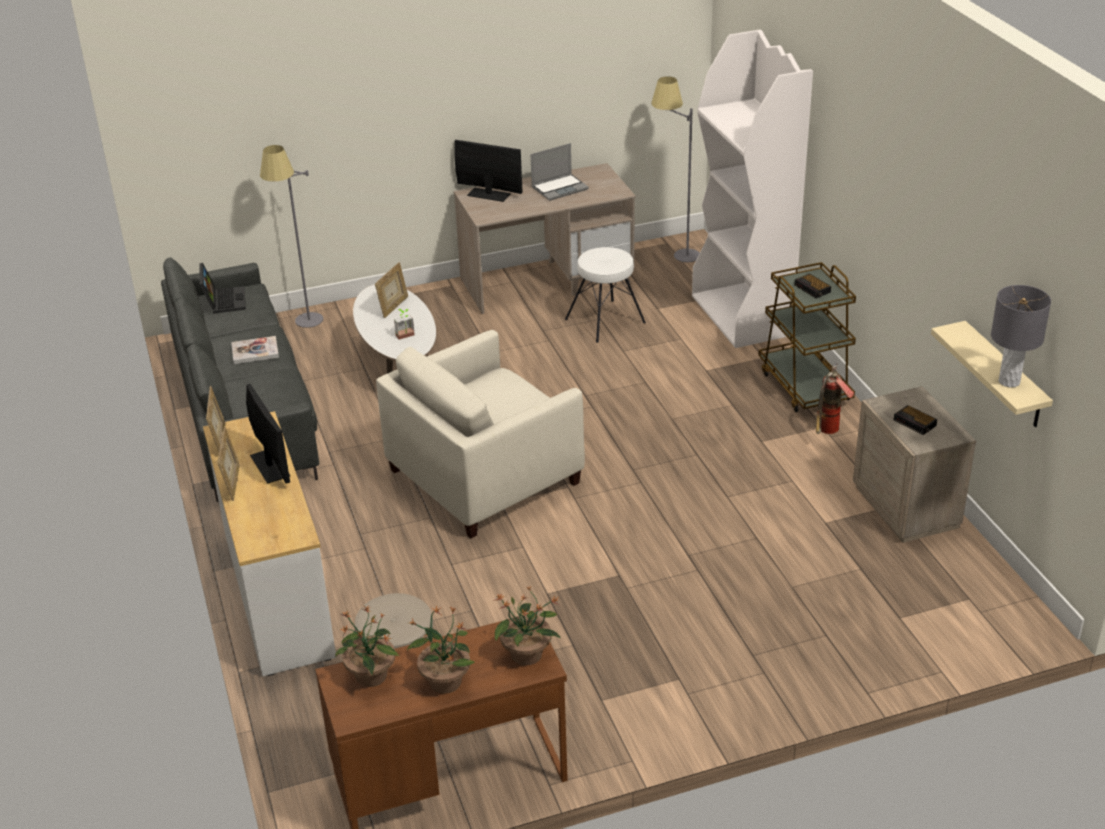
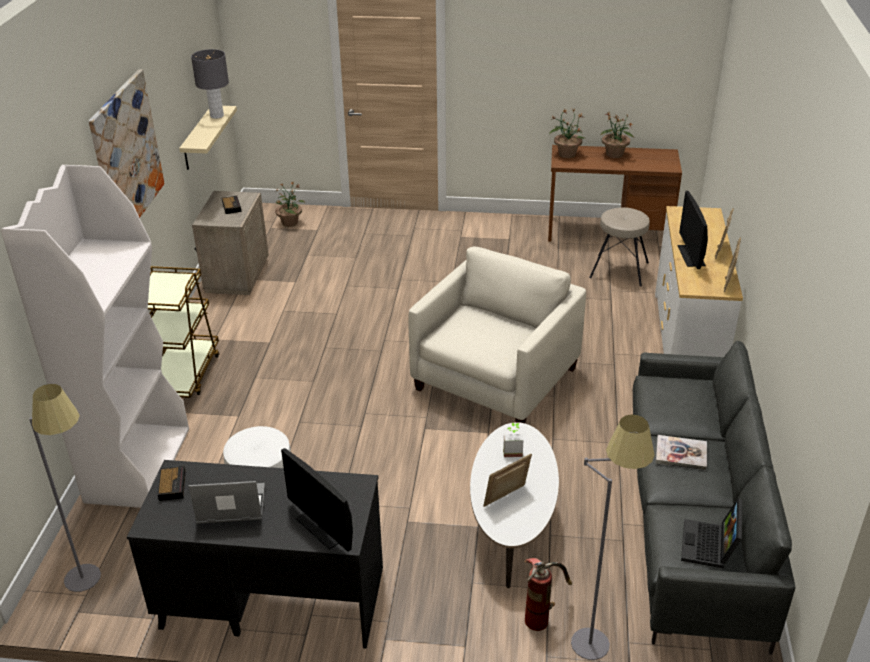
camera: 155 degrees left, 0 degrees up
(371, 676) = (652, 163): potted plant -> potted plant (290, 222)
(485, 476) = (495, 379): beige armchair -> beige armchair turned 45 degrees counterclockwise
(547, 281) = (270, 599): beige desk -> black desk
(813, 289) = (164, 290): alarm clock -> alarm clock (172, 485)
(828, 433) = (217, 334): fire extinguisher -> fire extinguisher (541, 614)
(891, 191) = (127, 154): none -> picture

